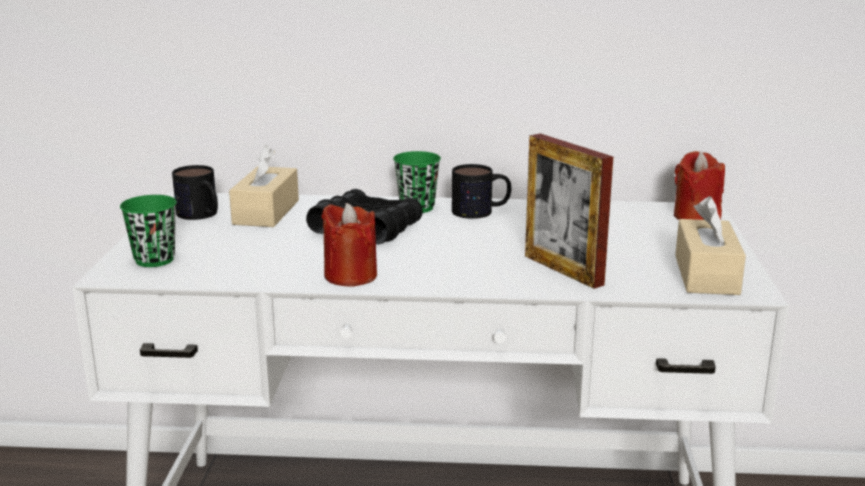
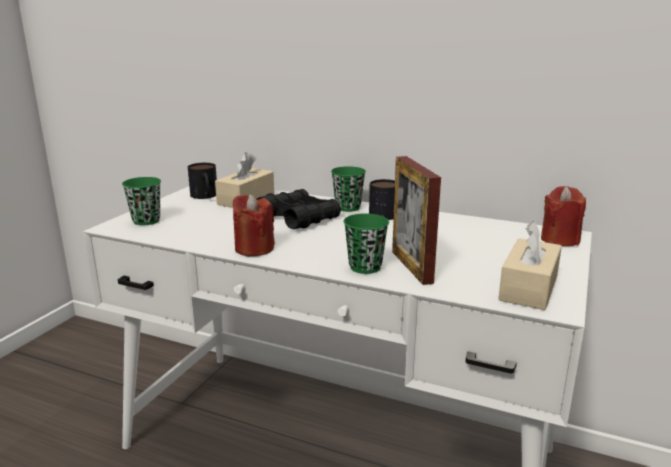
camera: 20 degrees right, 0 degrees up
(510, 278) = (365, 267): none -> green cup

